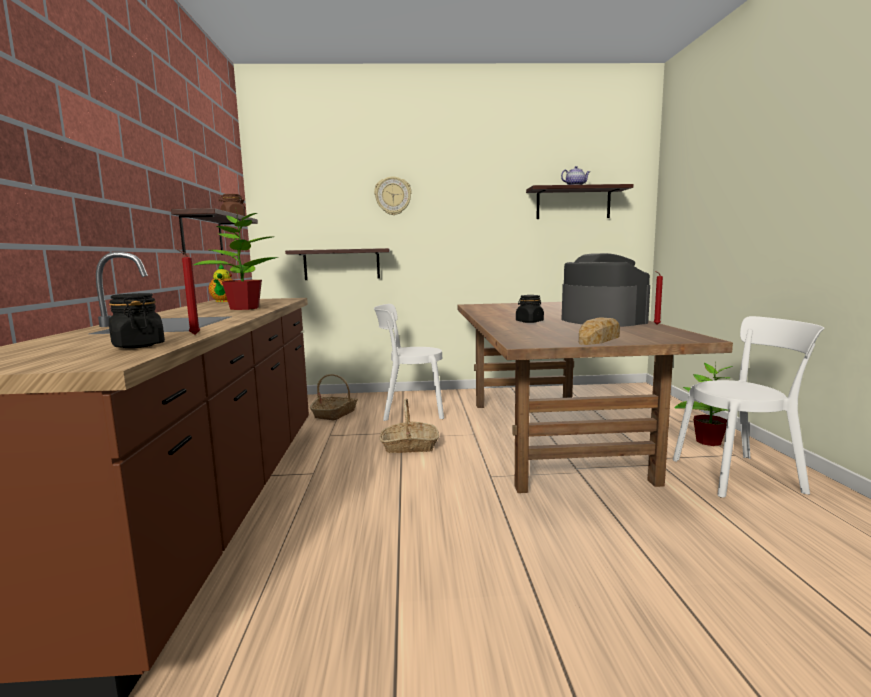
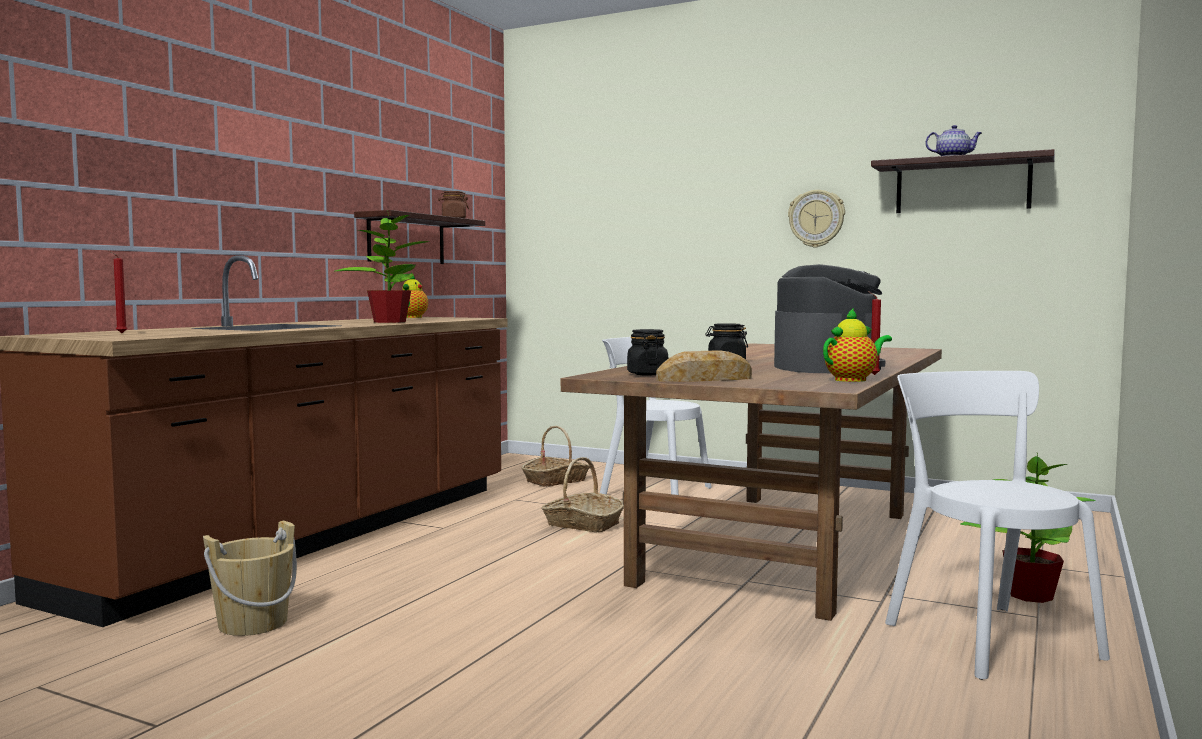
camera: 30 degrees right, 5 degrees down
(138, 345) = (180, 334): black jar -> black jar (647, 374)
(193, 335) = (243, 332): red candle -> red candle (120, 333)
(293, 633) = (253, 623): none -> beige bucket
(341, 264) = (610, 280): shelf -> none
(393, 196) = (680, 184): wall clock -> wall clock (816, 218)
(671, 330) = (853, 380): none -> teapot
(741, 475) = (985, 636): white chair -> white chair turned 135 degrees counterclockwise

